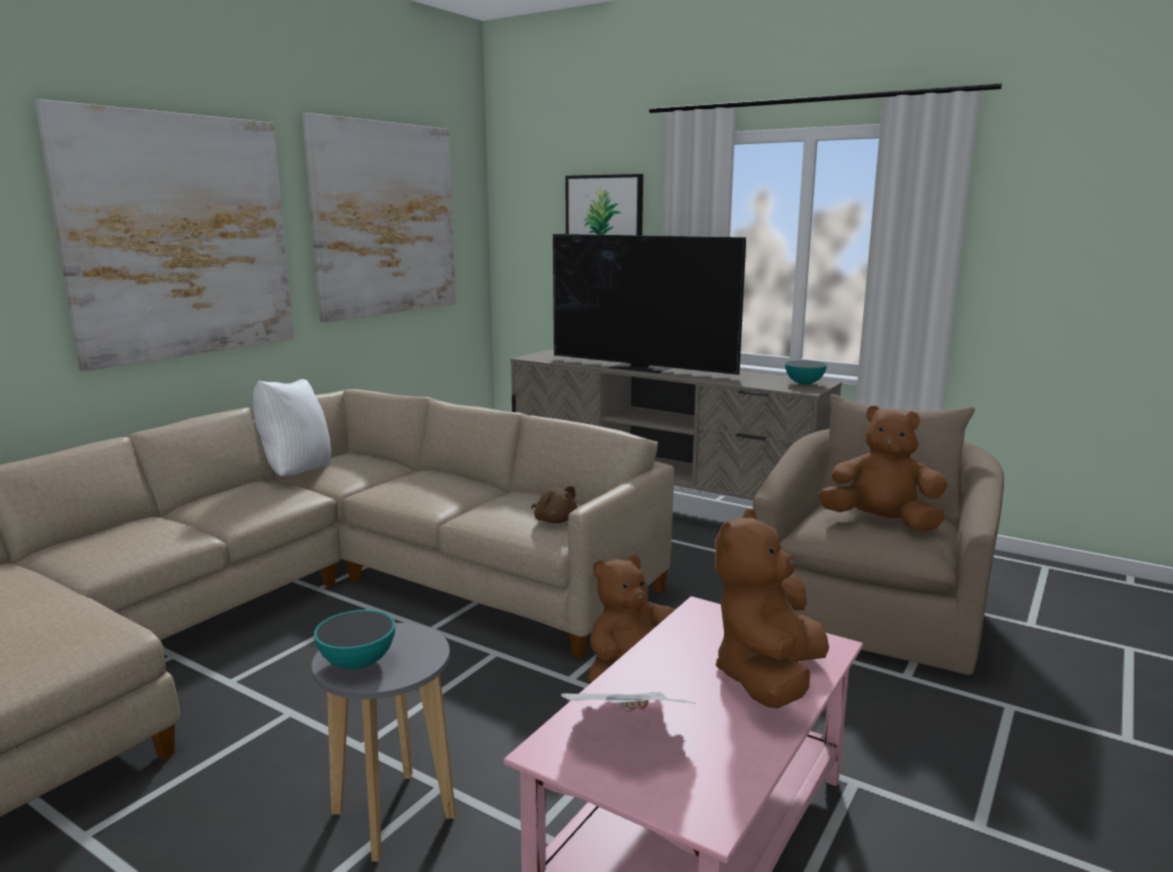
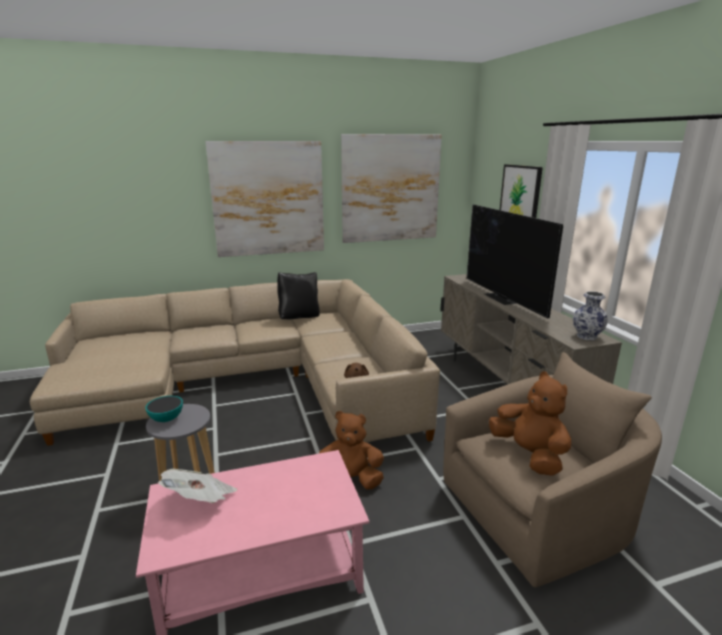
camera: 40 degrees right, 5 degrees up
(296, 473) = (299, 318): white pillow -> black pillow
(768, 679) = (289, 511): brown plush toy -> none
(804, 384) = (586, 336): bowl -> vase

